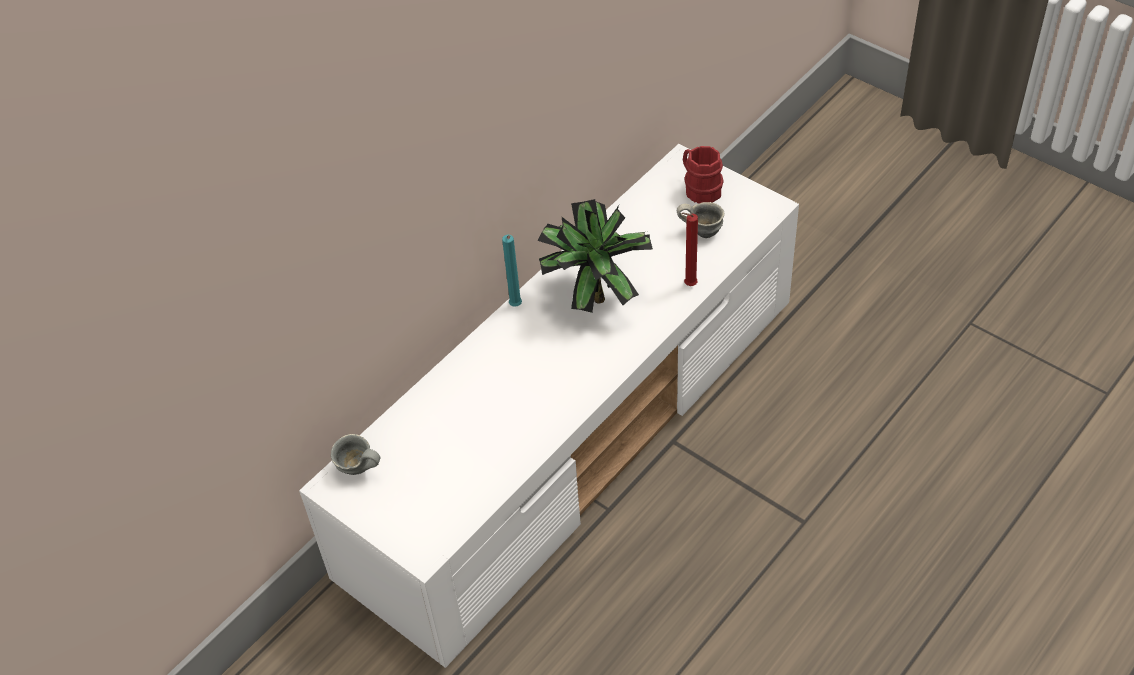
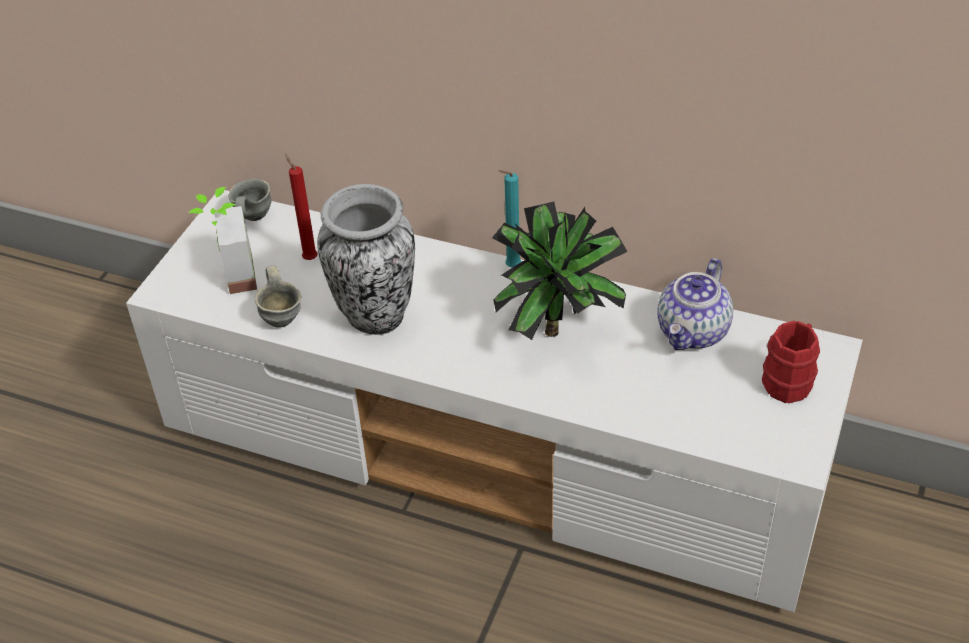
camera: 70 degrees right, 5 degrees down
(428, 498) = (229, 275): none -> potted plant
(530, 403) = (376, 316): none -> vase
(634, 223) = (693, 332): none -> teapot
(688, 285) = (612, 407): red candle -> red candle (309, 258)
(702, 230) = (715, 399): grey mug -> grey mug (283, 317)

